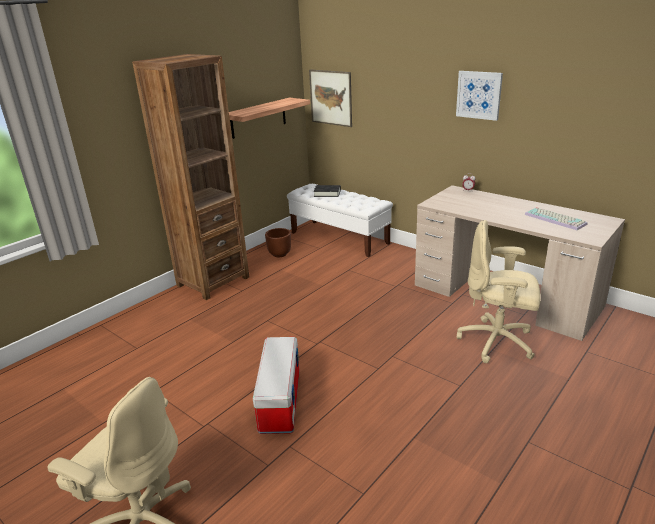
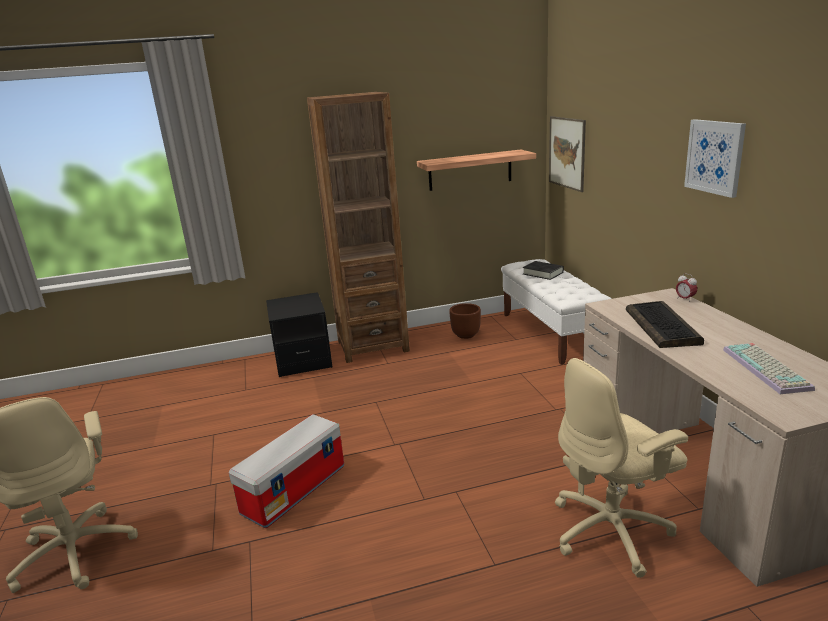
camera: 35 degrees right, 5 degrees down
(163, 309) = (303, 360): none -> black nightstand
(479, 209) = (663, 327): none -> keyboard
(497, 342) = (612, 531): beige office chair -> beige office chair turned 75 degrees counterclockwise

